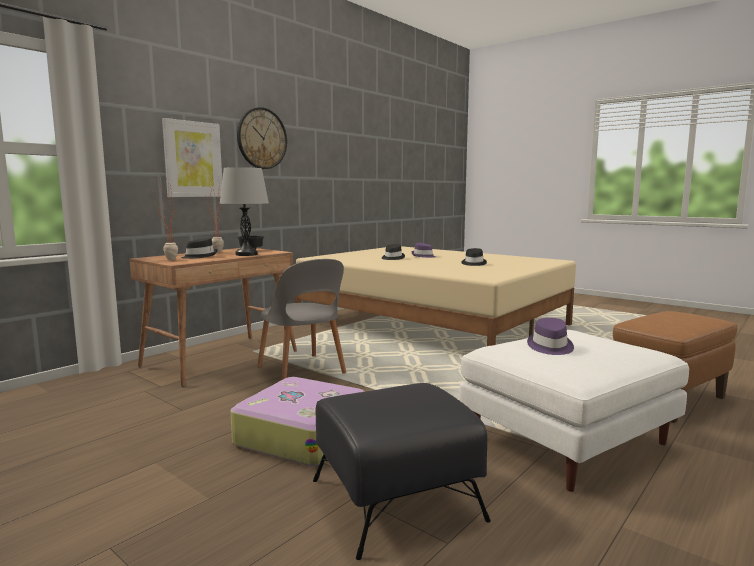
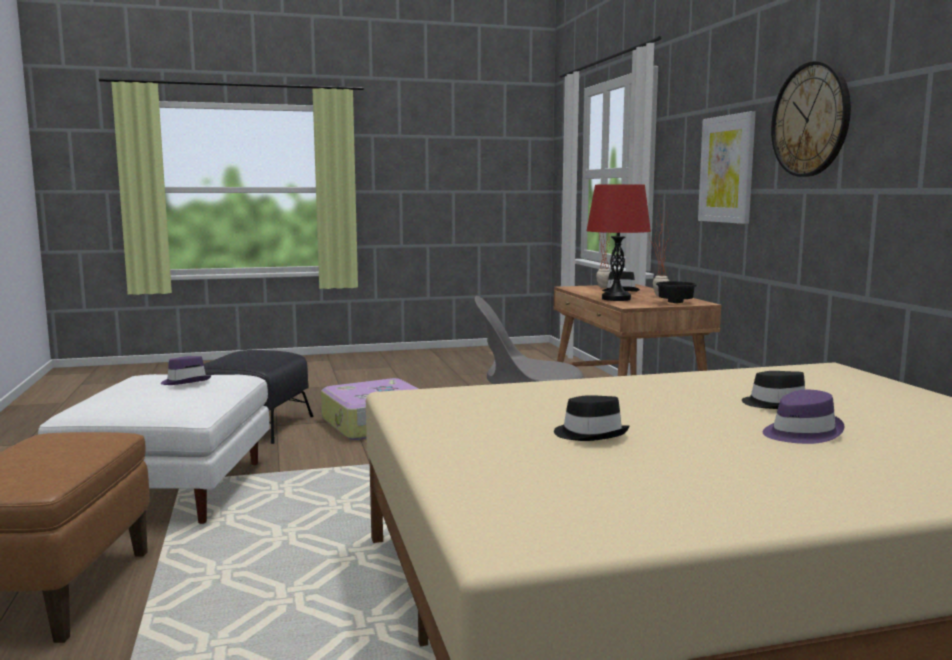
camera: 125 degrees right, 0 degrees up
(246, 254) = (616, 299): grey table lamp -> red table lamp

